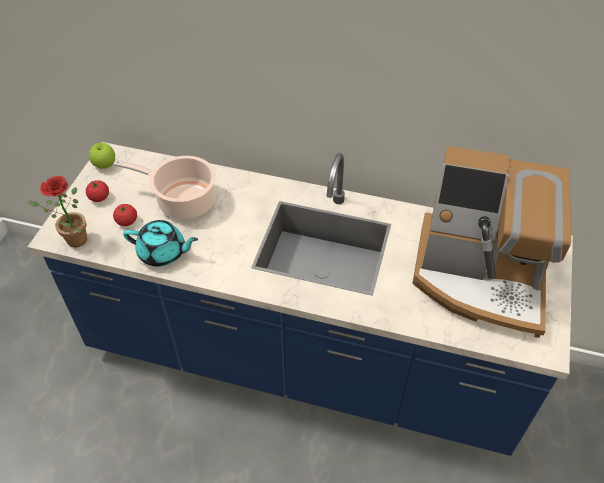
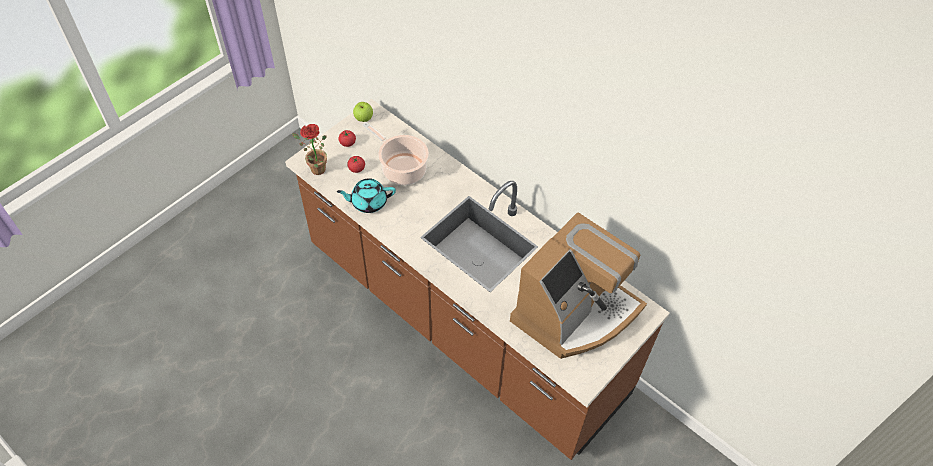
camera: 25 degrees right, 5 degrees up
(163, 253) = (368, 202): turquoise teapot -> turquoise teapot turned 135 degrees clockwise
(302, 359) = (463, 321): blue counter -> brown counter
(480, 276) = (575, 312): coffee machine -> coffee machine turned 90 degrees counterclockwise

